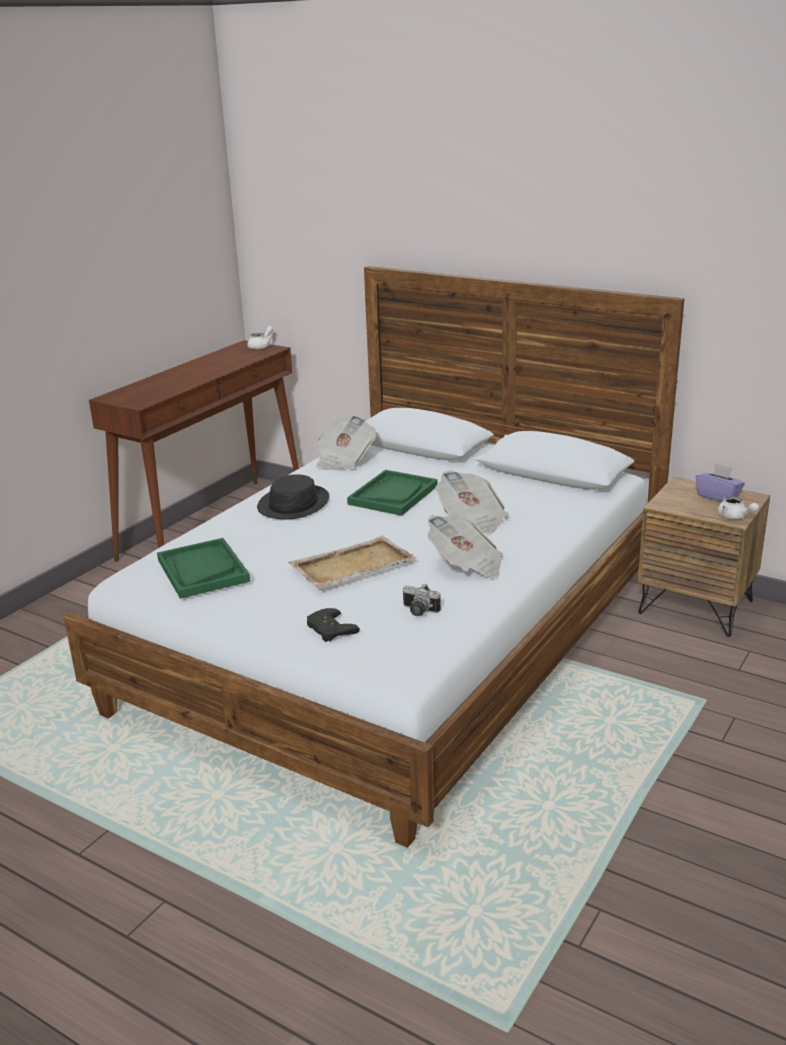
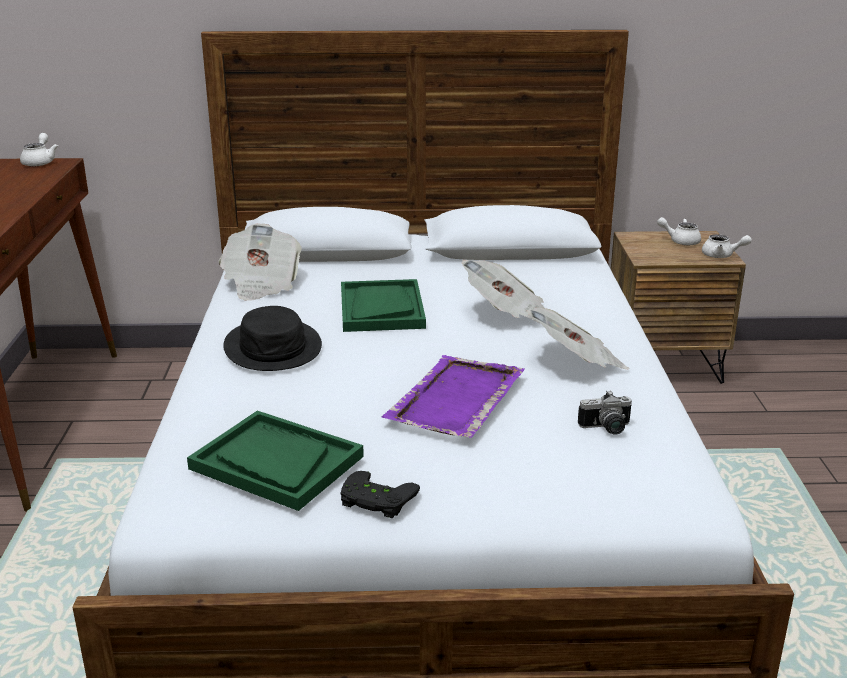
camera: 35 degrees left, 0 degrees up
(328, 629) = (544, 484): black game controller -> black game controller (375, 501)
(351, 566) = (455, 400): beige tray -> purple tray
(718, 497) = (680, 241): purple tissue box -> white teapot

